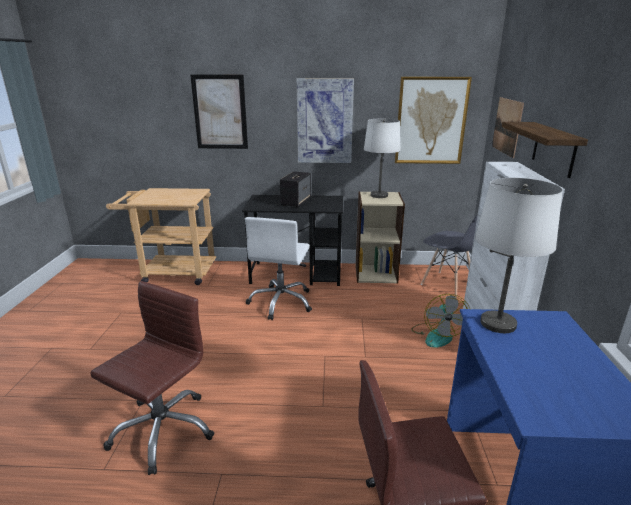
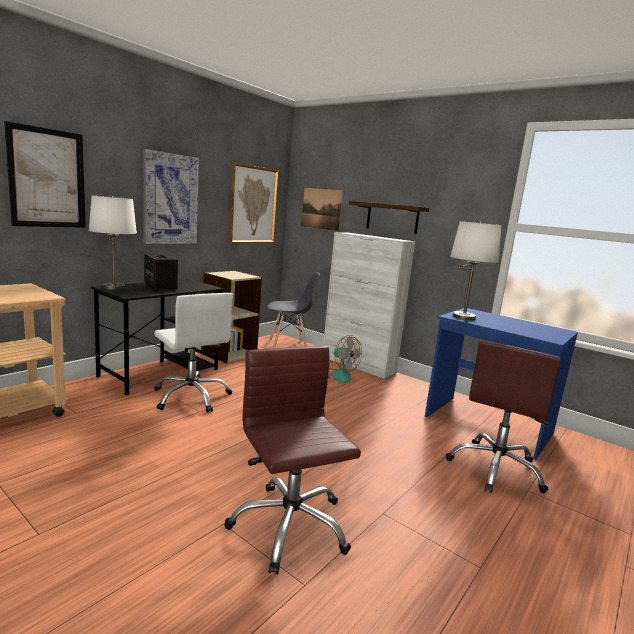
camera: 55 degrees left, 10 degrees down
(379, 195) = (228, 273): white table lamp -> white table lamp (114, 287)

